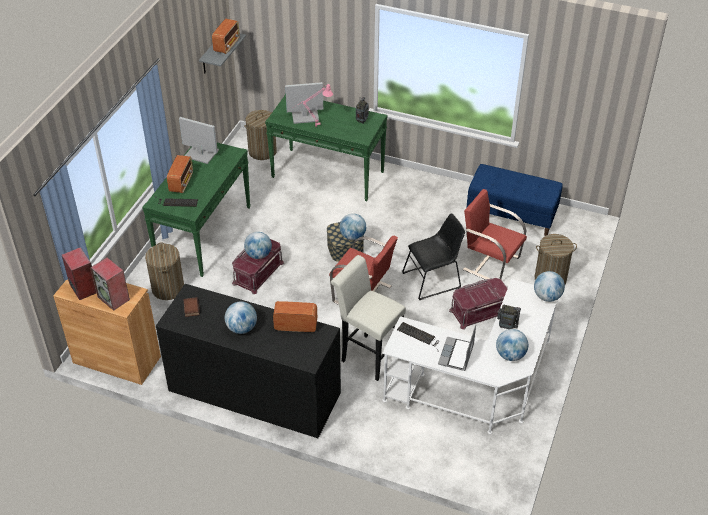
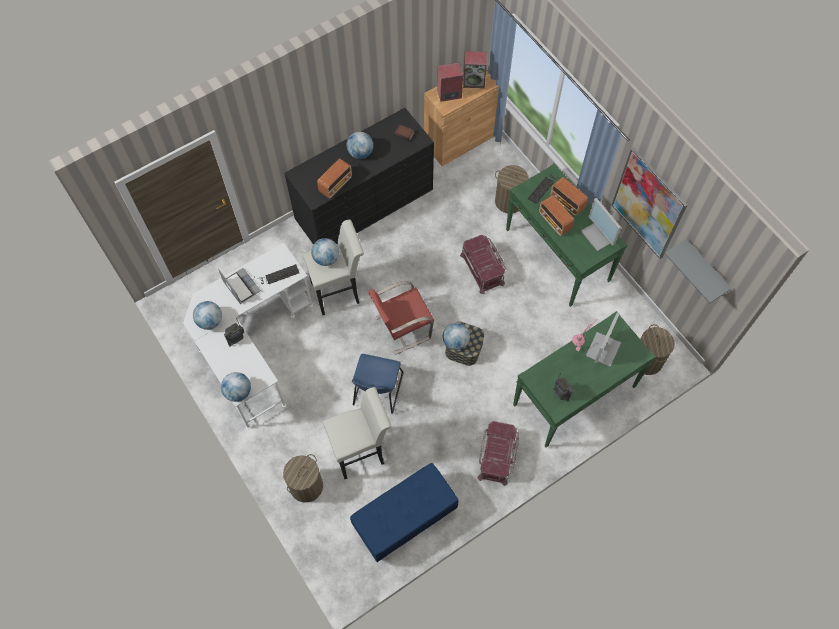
camera: 125 degrees right, 20 degrees up
(176, 92) = (648, 204): none -> picture
(200, 153) = (599, 235): monitor -> monitor turned 90 degrees clockwise
(227, 45) = (698, 275): radio -> radio (555, 222)
(258, 255) = (482, 259): globe -> globe (326, 258)
(433, 279) = (377, 391): black chair -> blue chair
(479, 311) = (318, 400): red storage box -> red storage box (497, 456)
(490, 263) = (361, 451): red chair -> white stool

